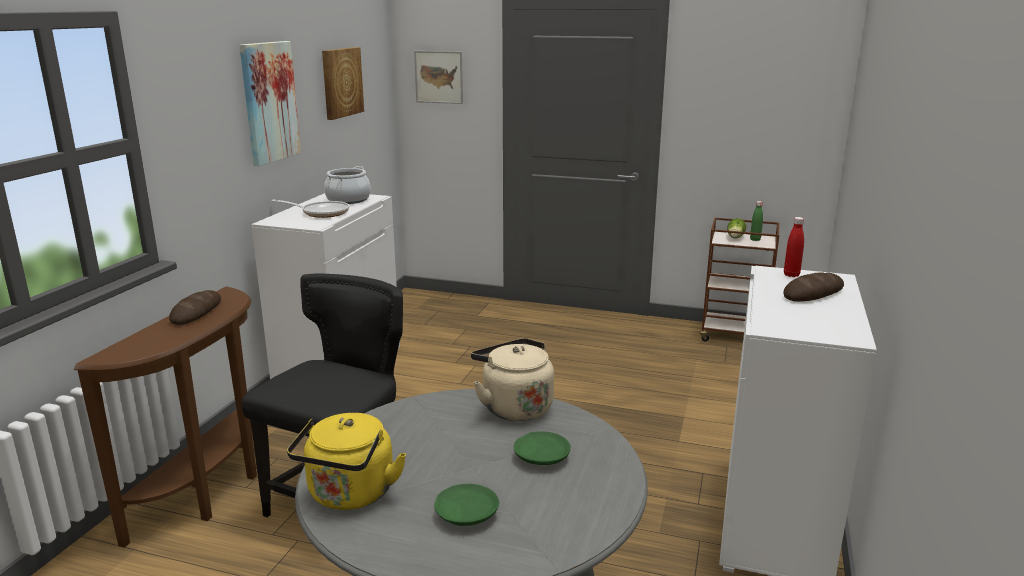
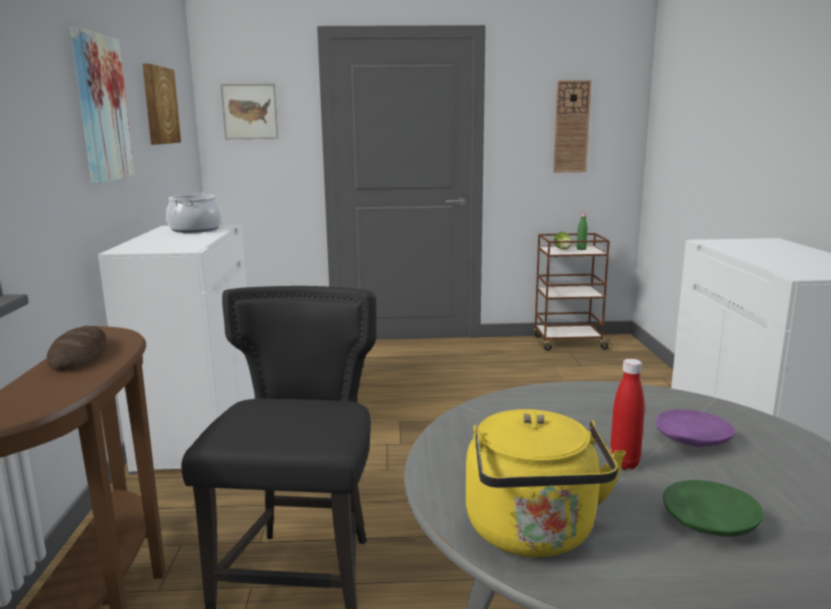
camera: 20 degrees left, 5 degrees down
(321, 213) = (178, 240): frying pan -> none
(514, 407) = (587, 396): beige kettle -> none
(541, 456) = (691, 438): green plate -> purple plate
(759, 106) = (571, 127): none -> wall clock
(791, 275) = (733, 242): red bottle -> red bottle (624, 464)
(813, 293) = (778, 250): bread -> none

